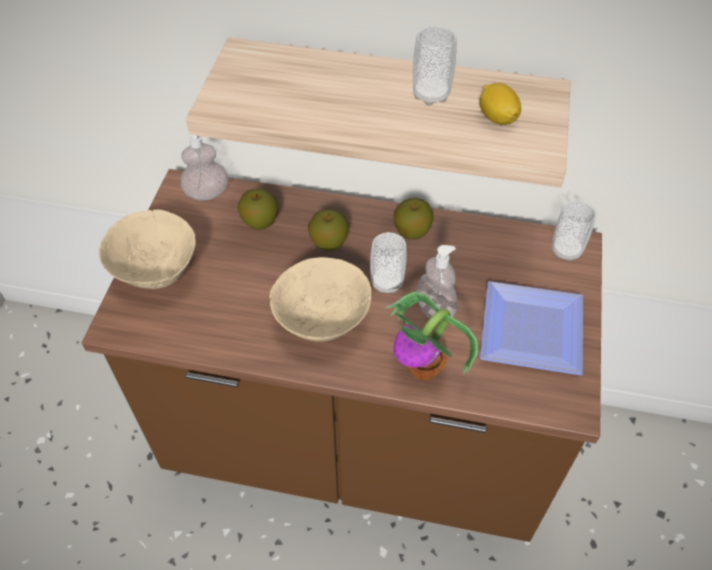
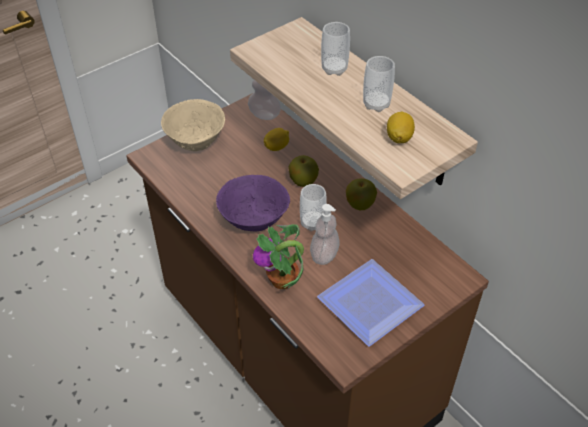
camera: 40 degrees right, 5 degrees down
(260, 221) = (277, 147): apple -> lemon
(321, 321) = (253, 219): beige bowl -> purple bowl
(566, 250) = (449, 275): cup -> cup (334, 69)

